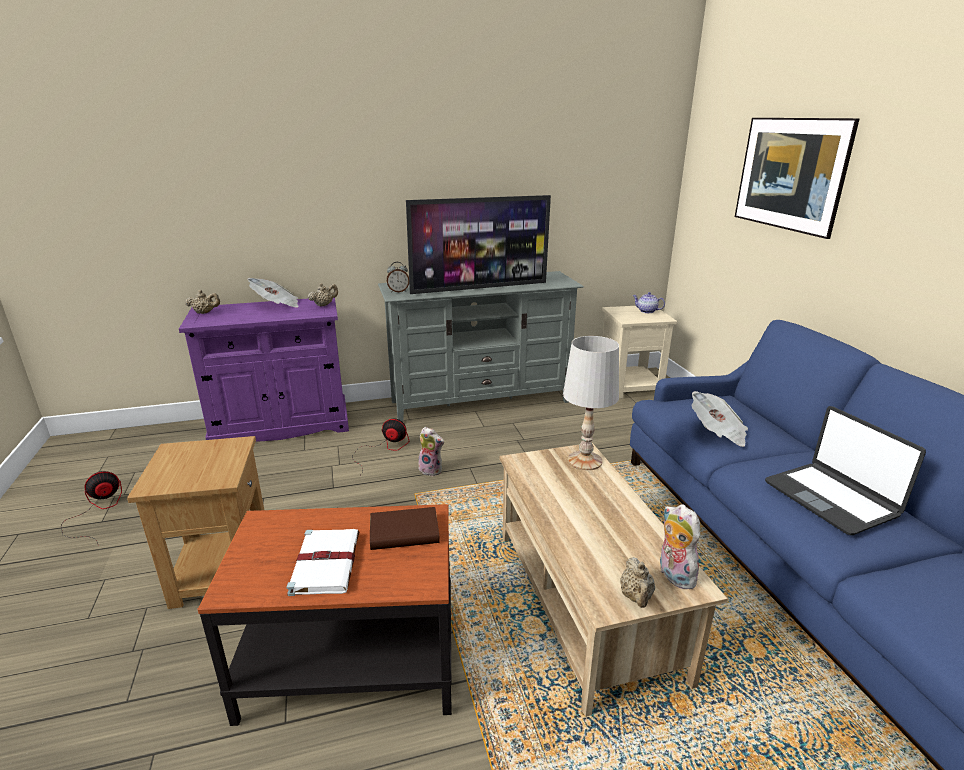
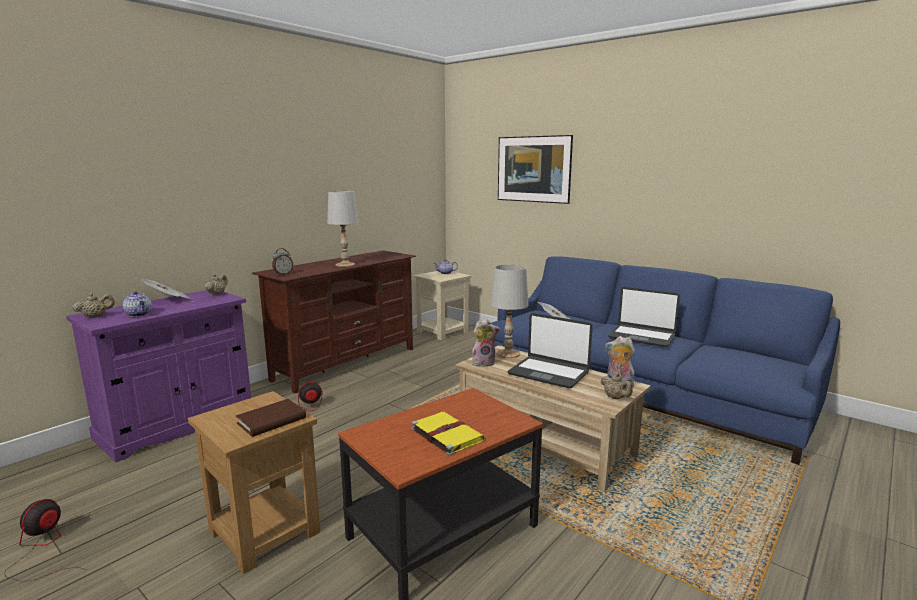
camera: 35 degrees left, 10 degrees down
(233, 317) = (139, 314): none -> teapot
(326, 562) = (445, 434): white book -> yellow book
(404, 532) = (470, 406): brown book -> brown book (271, 421)
(432, 470) = (361, 412): plush toy -> plush toy (484, 363)
(479, 288) = (345, 264): television -> white table lamp
(480, 401) = (346, 363): grey tv stand -> brown tv stand
(597, 513) = (549, 373): none -> laptop

